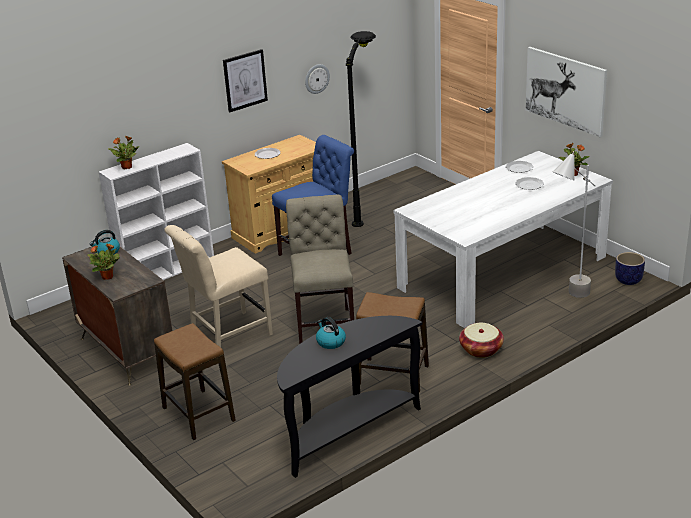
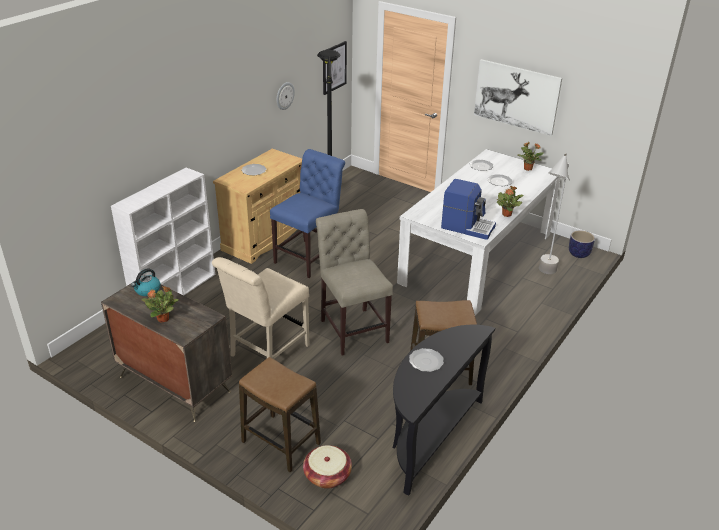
camera: 20 degrees left, 5 degrees up
(127, 167) = (139, 198): potted plant -> potted plant (507, 214)
(245, 80) = (230, 102): picture -> picture (334, 67)
(330, 342) = (426, 361): kettle -> plate
(460, 226) = (467, 227): none -> coffee machine
(481, 349) = (500, 334): basket -> basket (327, 475)

